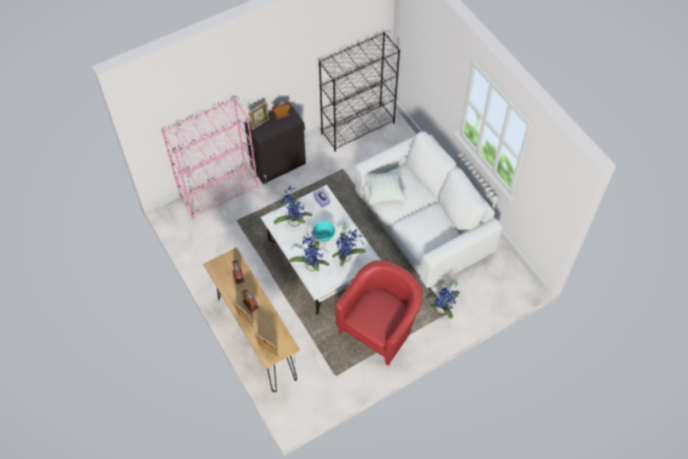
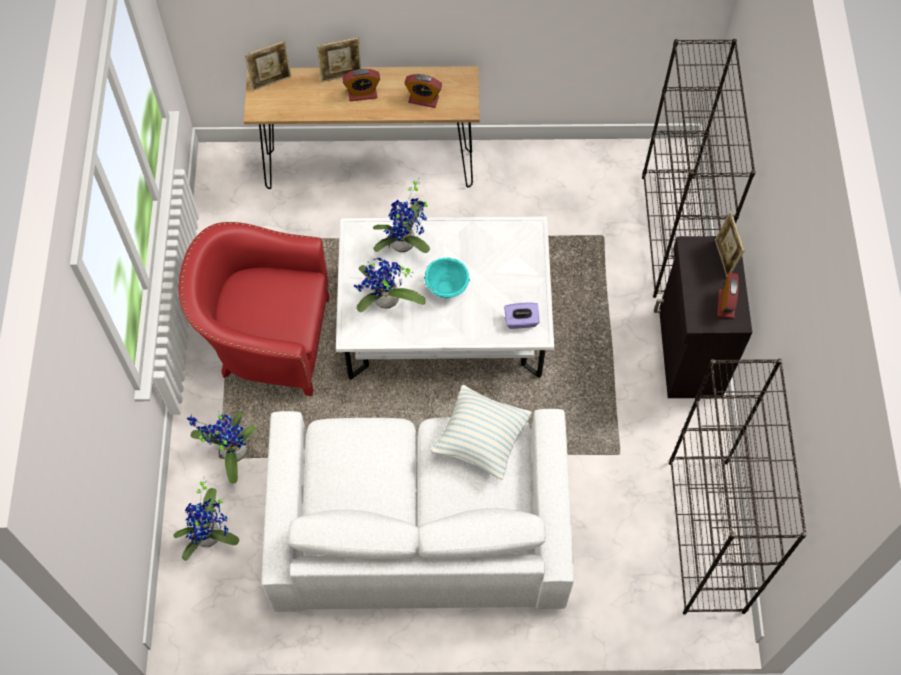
camera: 120 degrees right, 5 degrees up
(220, 193) = (675, 236): pink bookcase -> black bookcase
(293, 220) = (508, 259): potted plant -> potted plant (211, 536)
(379, 327) = (268, 340): red armchair -> red armchair turned 120 degrees clockwise

